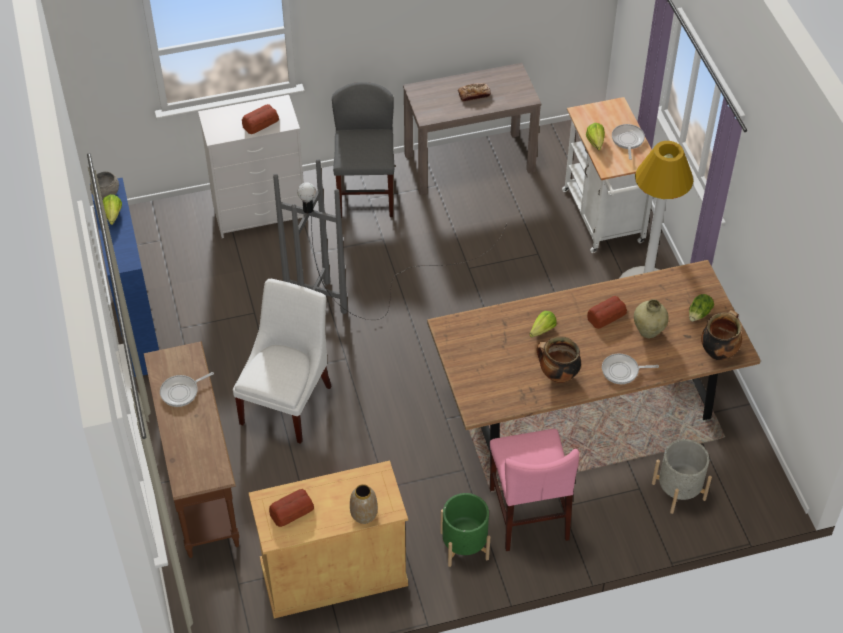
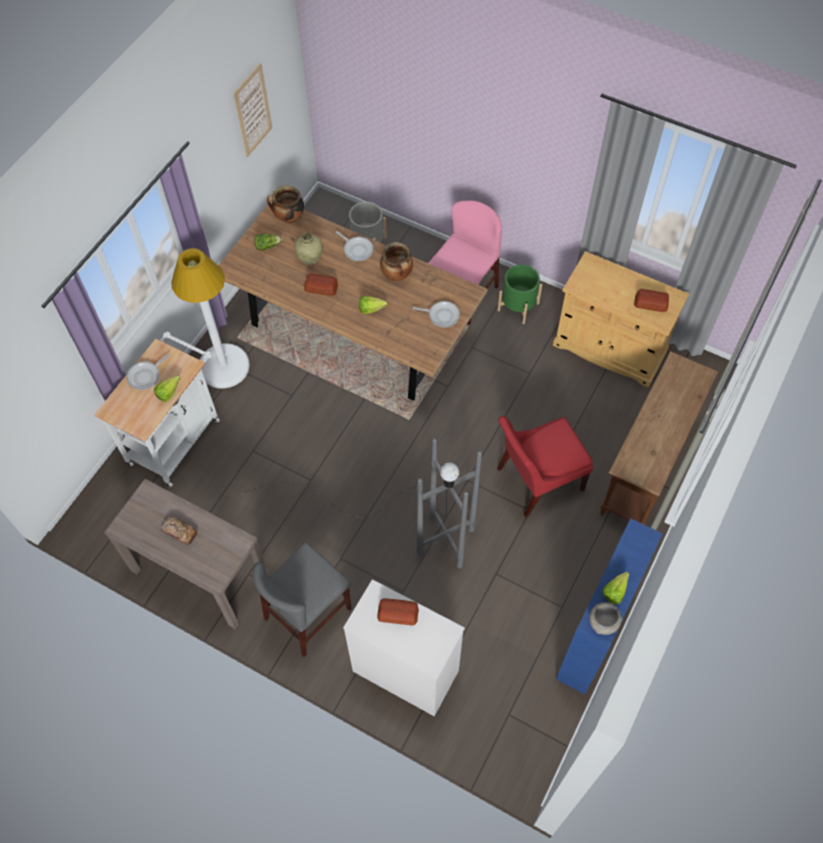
camera: 135 degrees left, 10 degrees up
(182, 392) = (655, 440): frying pan -> frying pan (441, 315)
(288, 401) = (536, 480): white chair -> red chair
(363, 514) = (609, 271): vase -> none
(803, 278) = (253, 111): none -> picture

